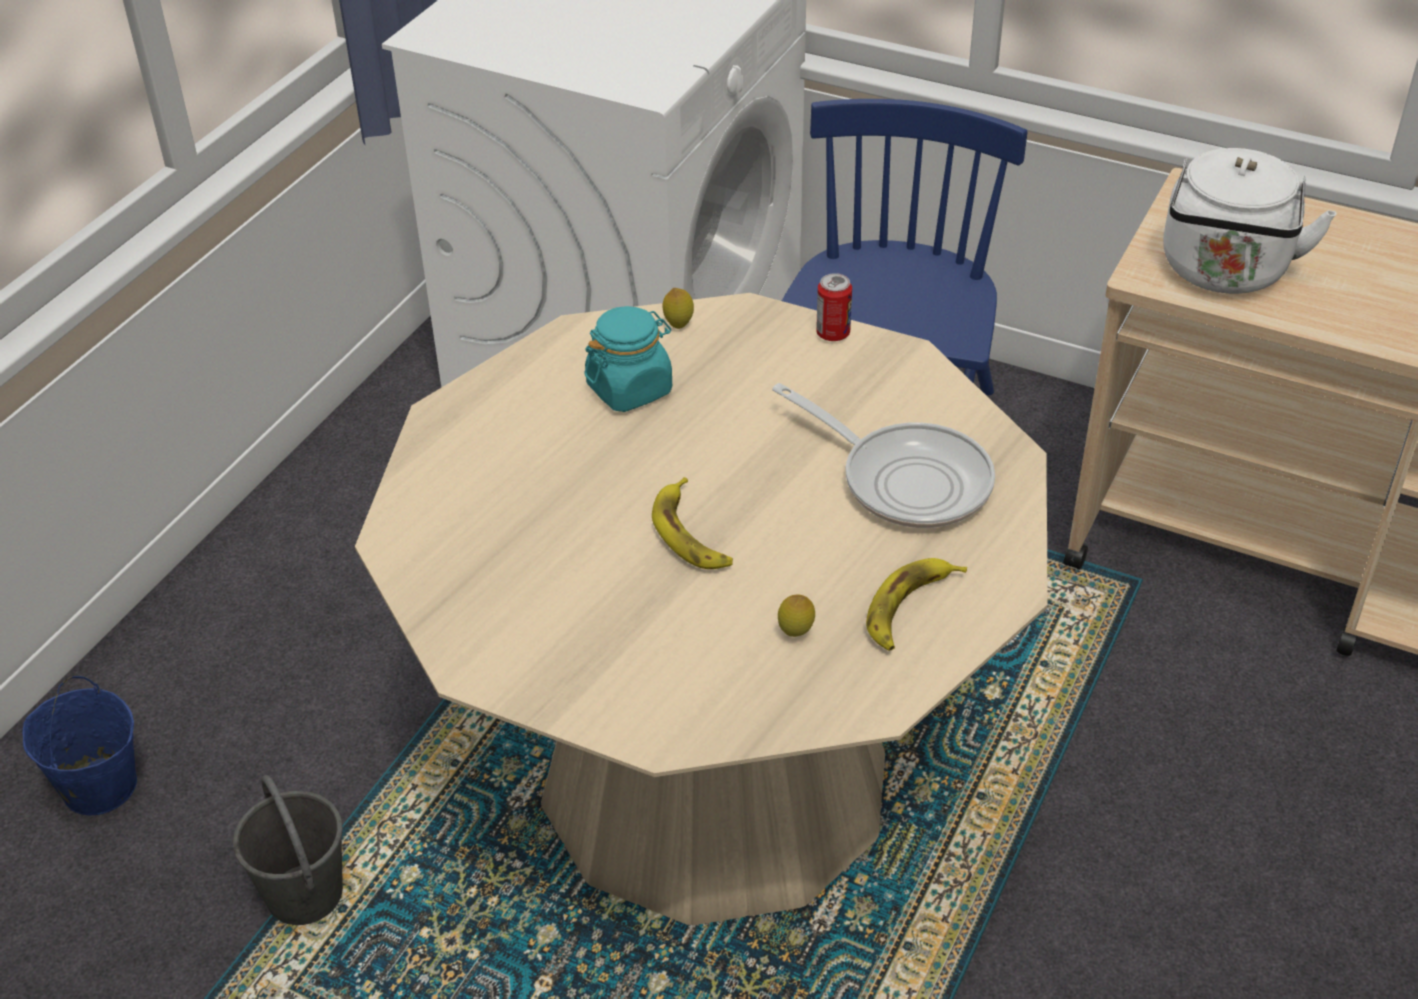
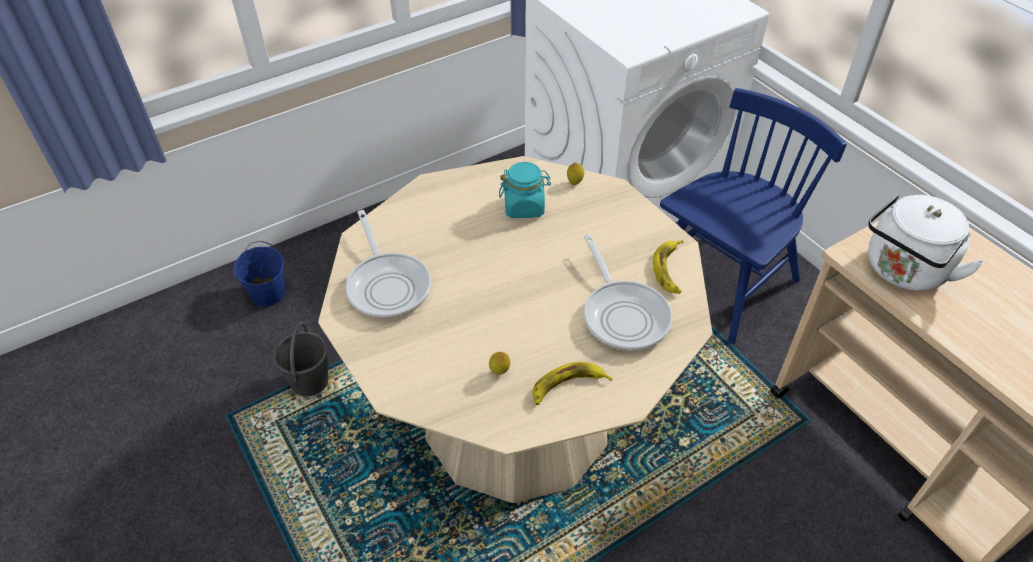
camera: 30 degrees right, 5 degrees up
(508, 589) = (388, 285): none -> frying pan
(691, 534) = (492, 295): banana -> banana (670, 270)
(833, 334) = (649, 218): can -> none

